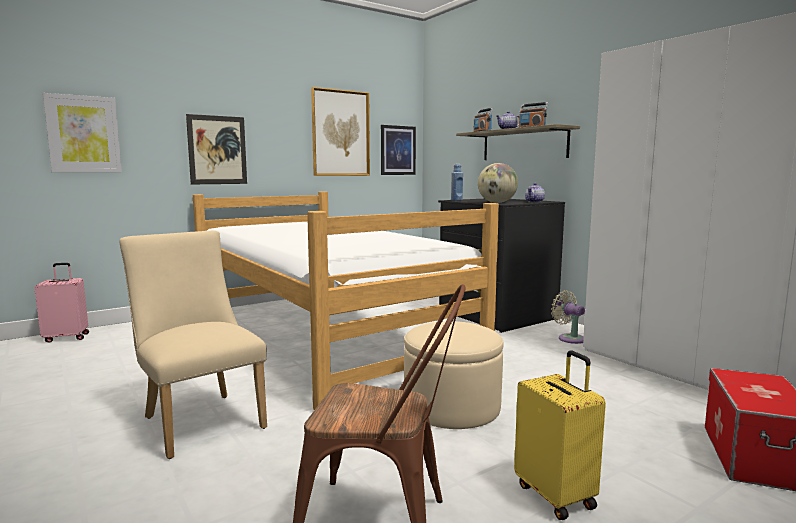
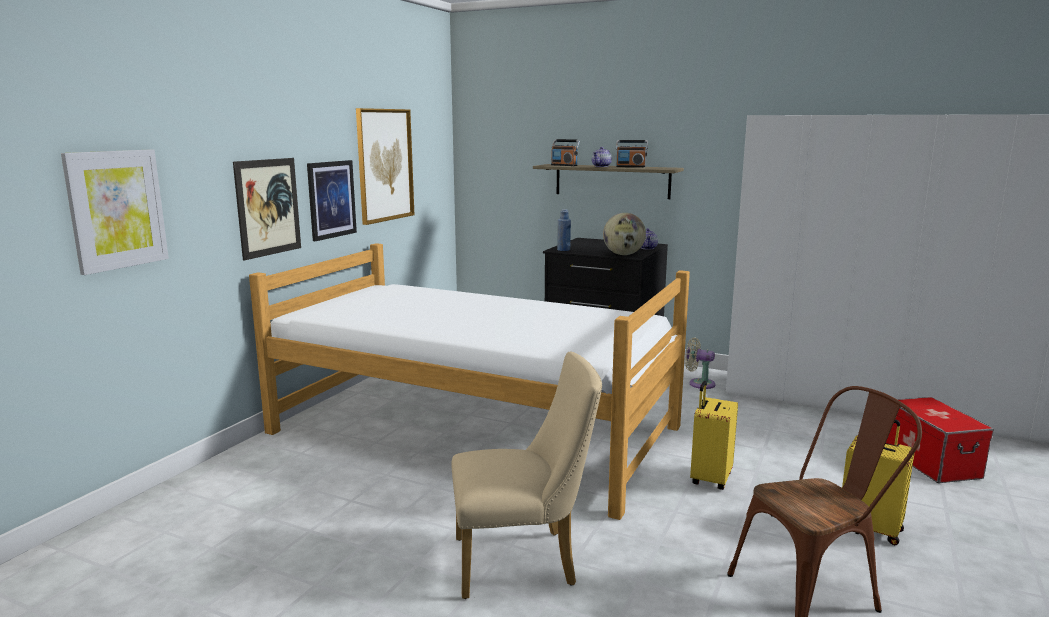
camera: 30 degrees left, 5 degrees up
(67, 337) = (140, 516): pink suitcase -> none
(199, 419) = (524, 561): beige chair -> beige chair turned 150 degrees clockwise
(398, 150) = (434, 178): picture -> picture (331, 199)
(452, 406) = (709, 479): beige ottoman -> yellow suitcase

